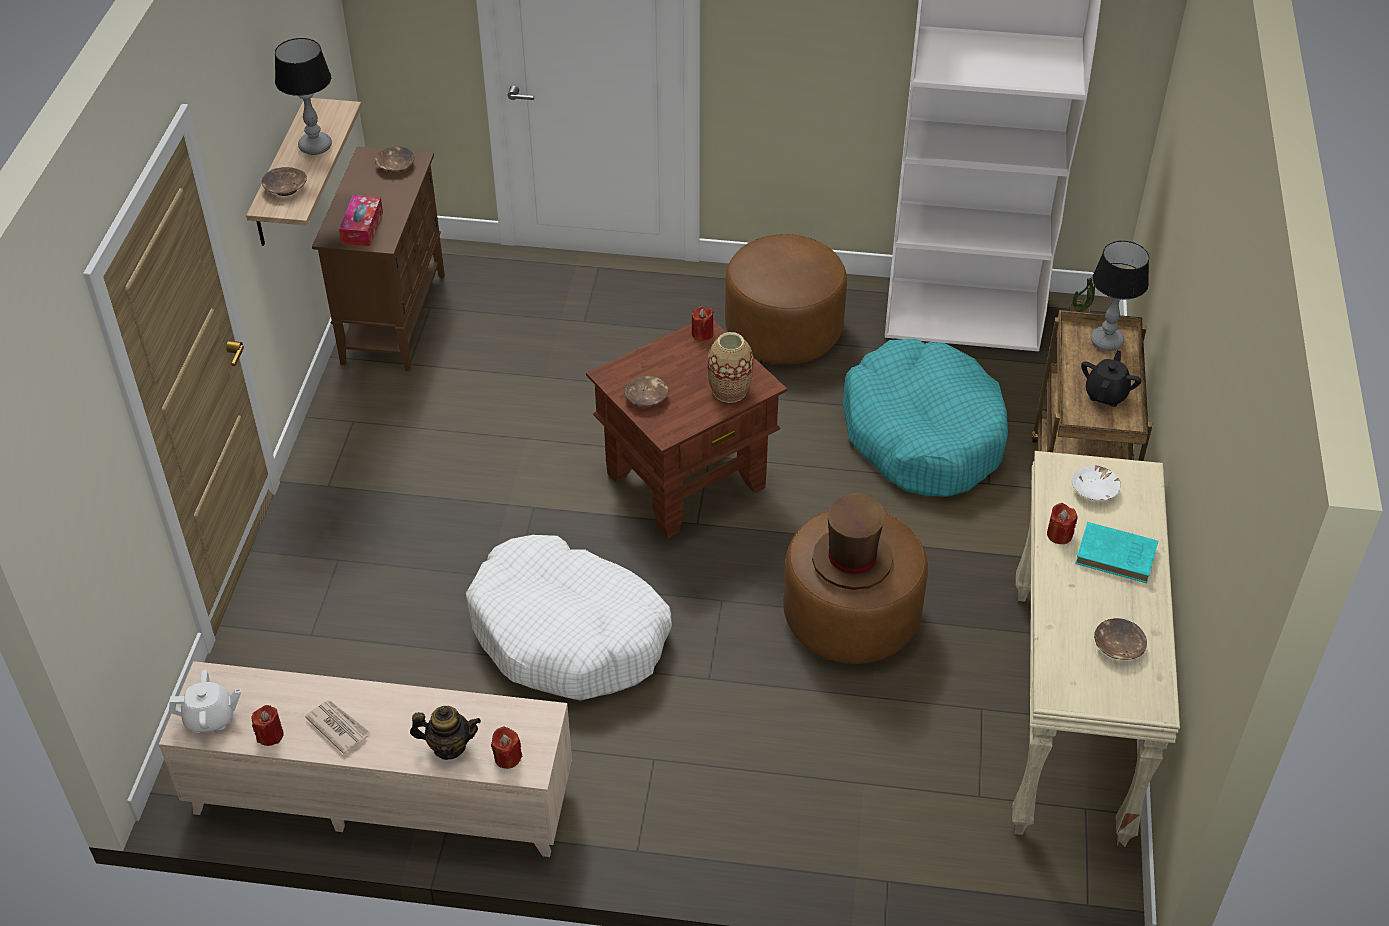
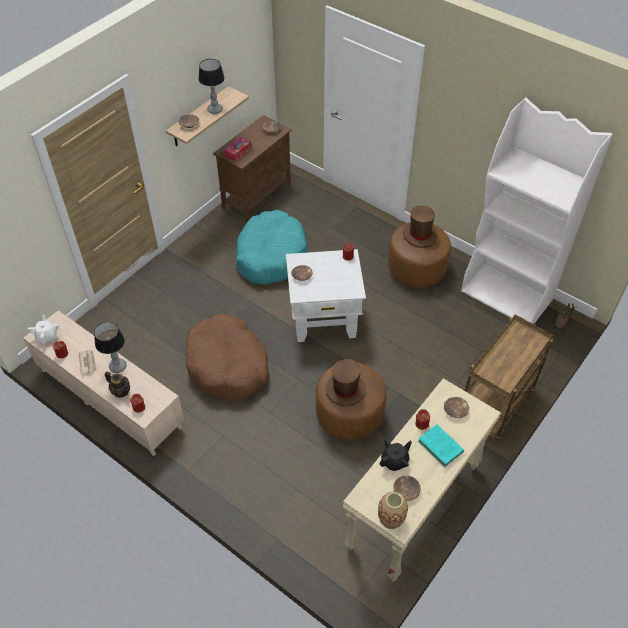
camera: 30 degrees right, 5 degrees up
(210, 718) = (47, 336): white teapot -> white teapot turned 120 degrees counterclockwise
(569, 634) = (228, 365): white dog bed -> brown dog bed
(687, 481) = (324, 319): brown side table -> white side table
(729, 390) = (339, 288): vase -> vase (391, 519)
(780, 259) = (420, 235): none -> brown hat
(923, 434) = (444, 344): turquoise dog bed -> turquoise dog bed (270, 255)
(1095, 491) = (455, 410): white bowl -> brown bowl
(1106, 341) = (529, 339): table lamp -> table lamp (117, 366)
(1106, 394) = (508, 365): black teapot -> black teapot (395, 461)

